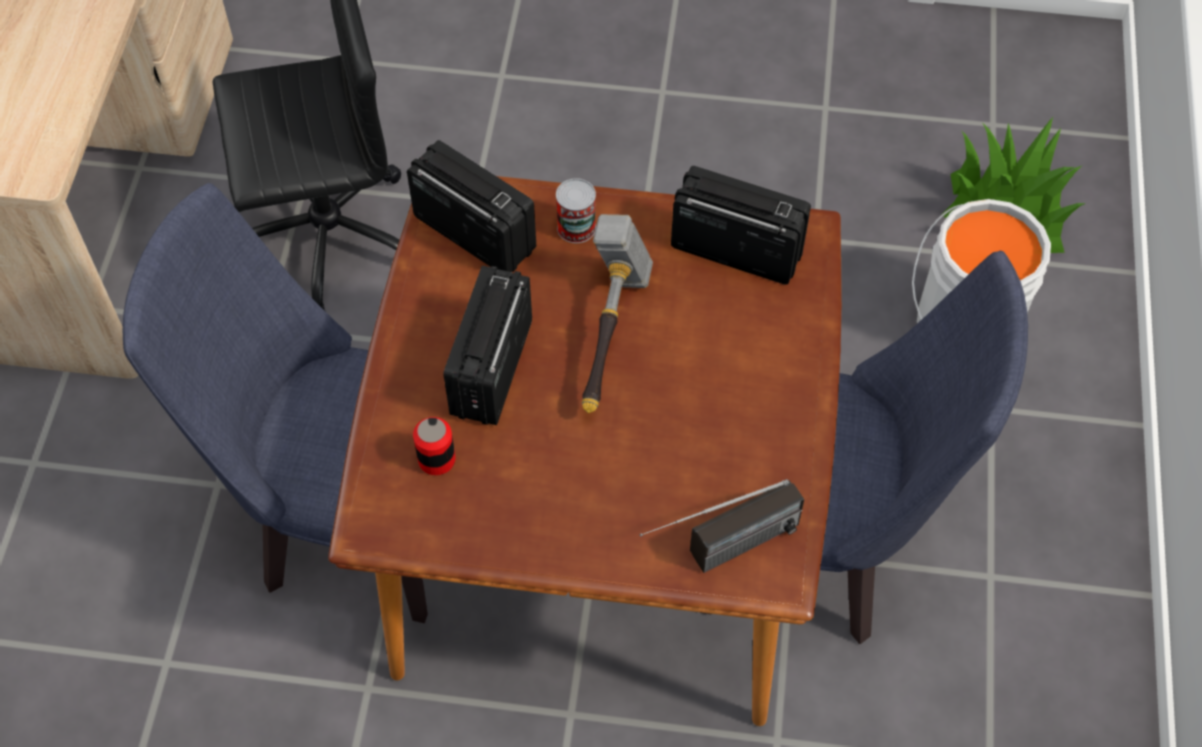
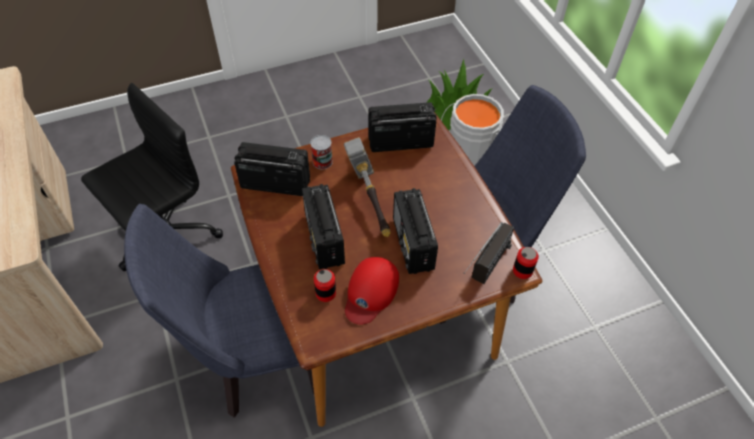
camera: 30 degrees left, 5 degrees down
(508, 492) = (370, 292): none -> red cap
(630, 447) = (413, 245): none -> radio
(787, 583) = (522, 271): none -> can

